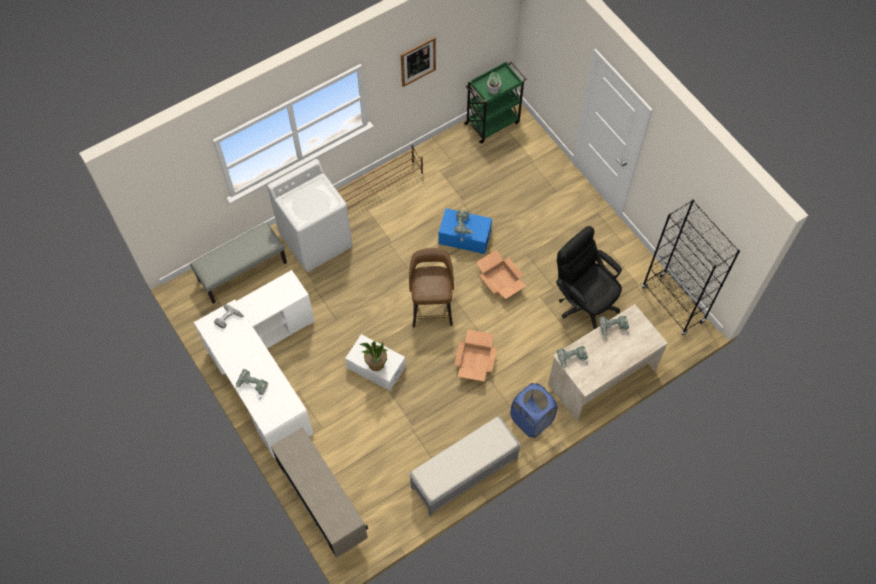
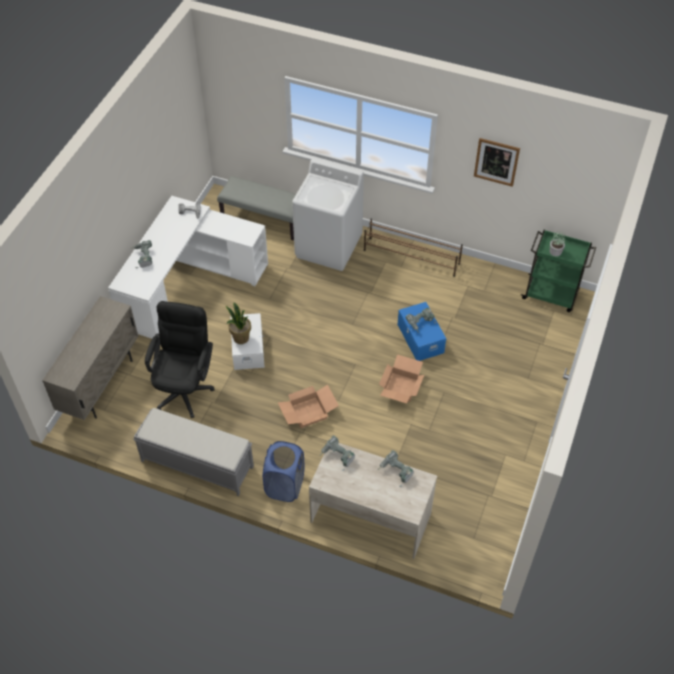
camera: 55 degrees right, 10 degrees down
(431, 307) = (333, 354): brown stool -> none
(583, 301) = (435, 461): black office chair -> black office chair (185, 387)
(673, 305) = (496, 536): black bookcase -> none

